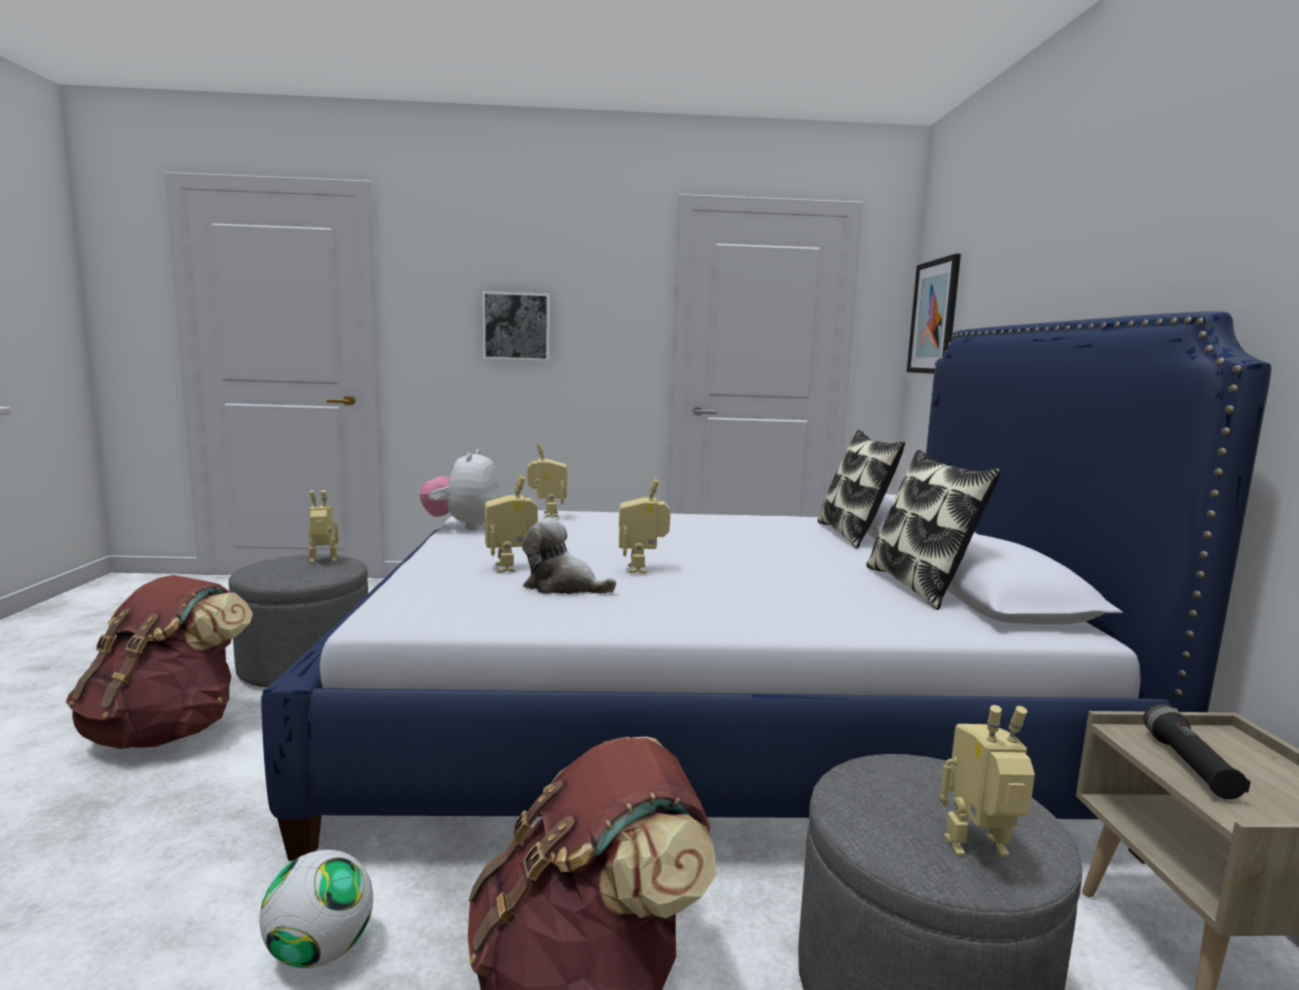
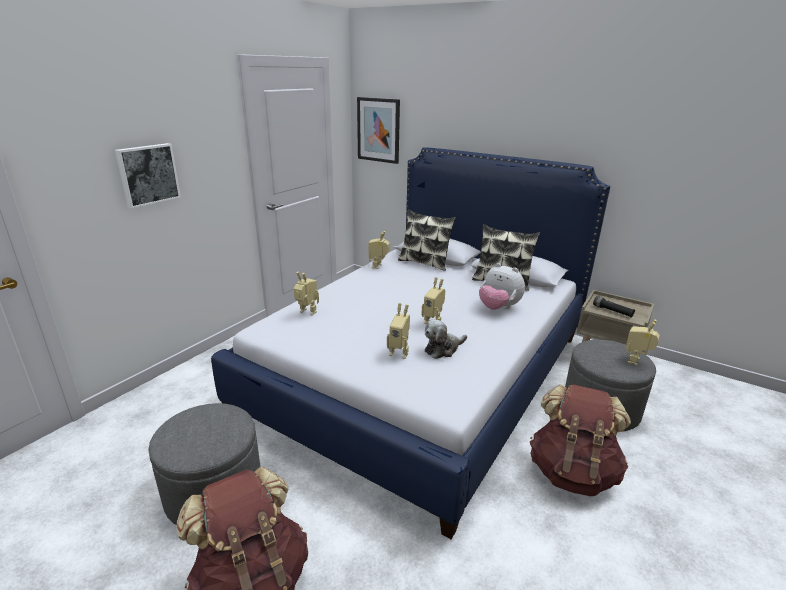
camera: 55 degrees left, 15 degrees up
(320, 951) = (521, 539): football -> none
(323, 561) = (204, 418): toy robot -> toy robot (379, 266)
(463, 526) = (295, 344): plush toy -> plush toy (498, 308)

